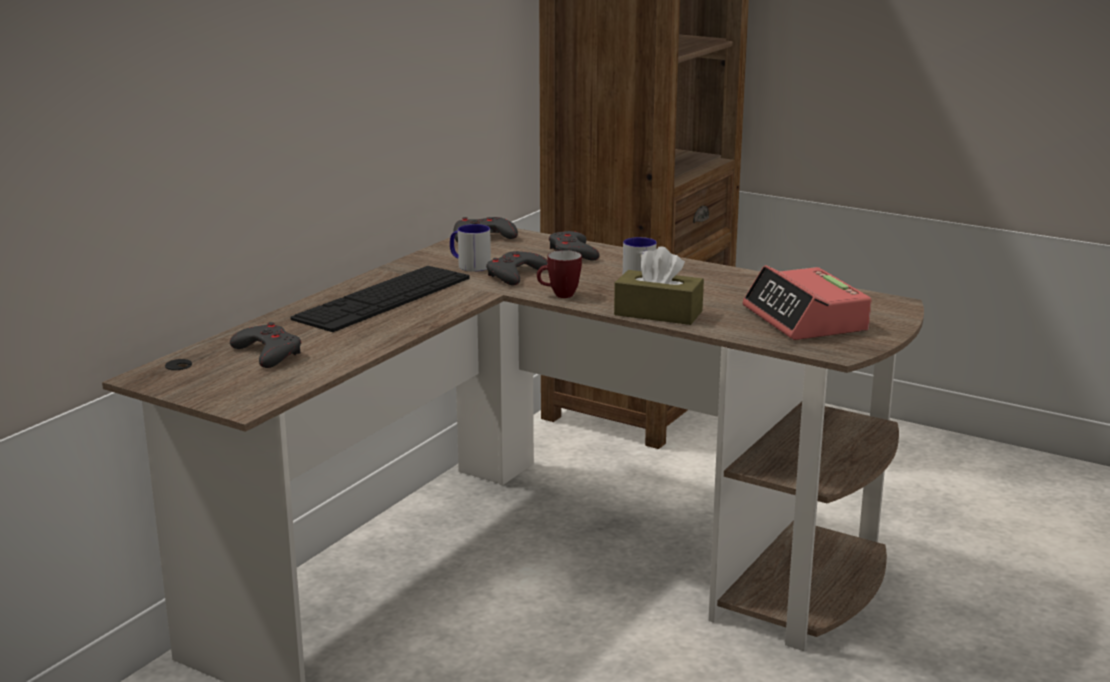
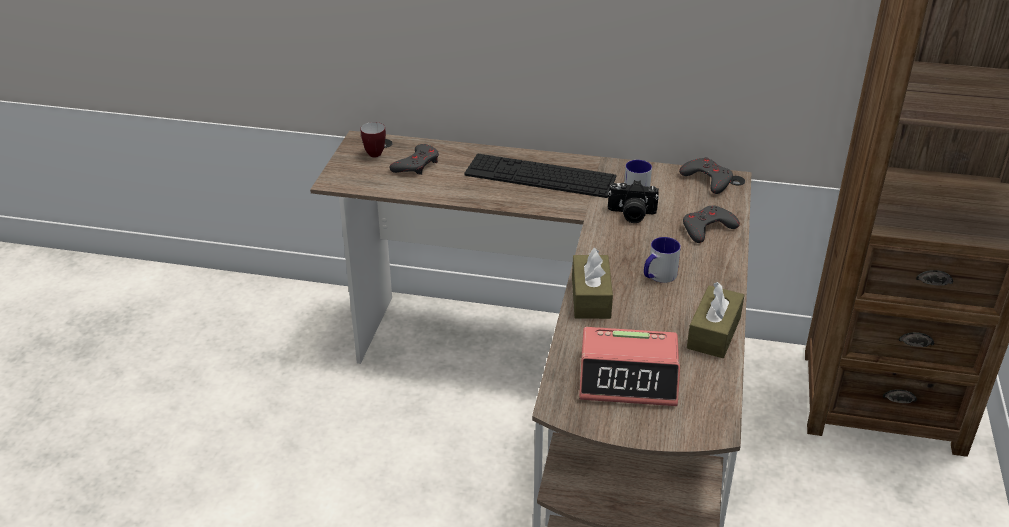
camera: 70 degrees right, 15 degrees up
(515, 274) = (631, 214): grey game controller -> camera
(559, 295) = (598, 244): mug -> mug (373, 153)
(752, 279) = (714, 333): none -> brown tissue box
(805, 319) = (628, 378): alarm clock -> alarm clock turned 135 degrees counterclockwise

